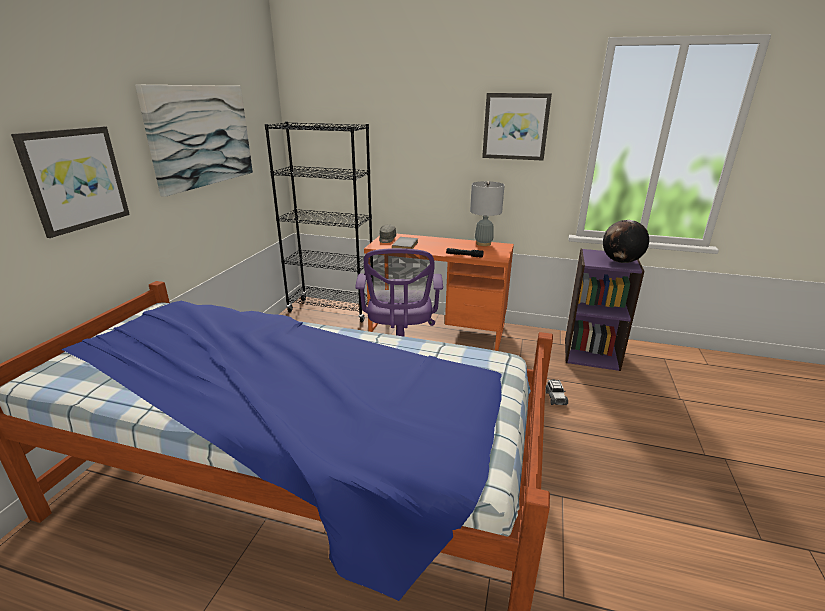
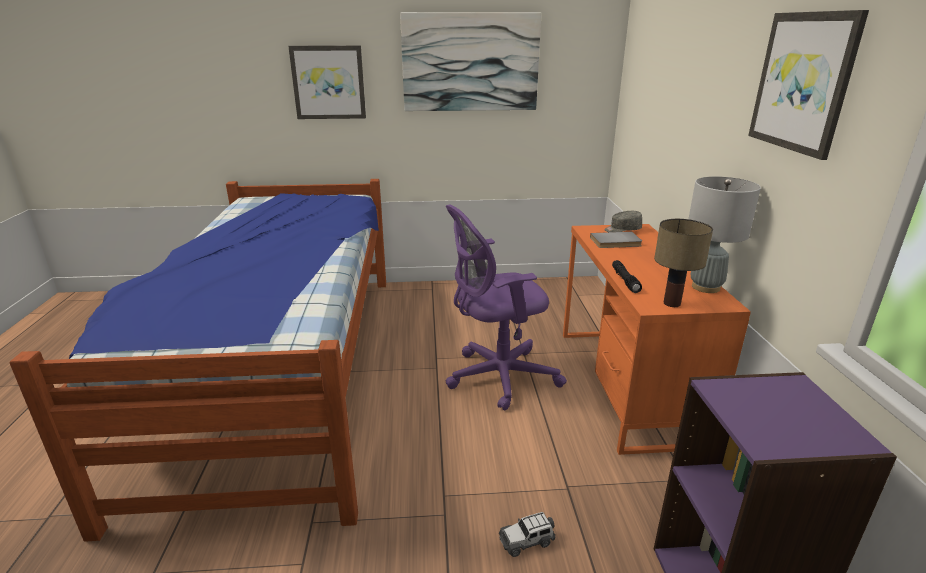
camera: 70 degrees right, 0 degrees up
(331, 311) = (585, 301): black bookcase -> none
(498, 254) = (671, 304): none -> table lamp
(621, 261) = (781, 428): globe -> none

